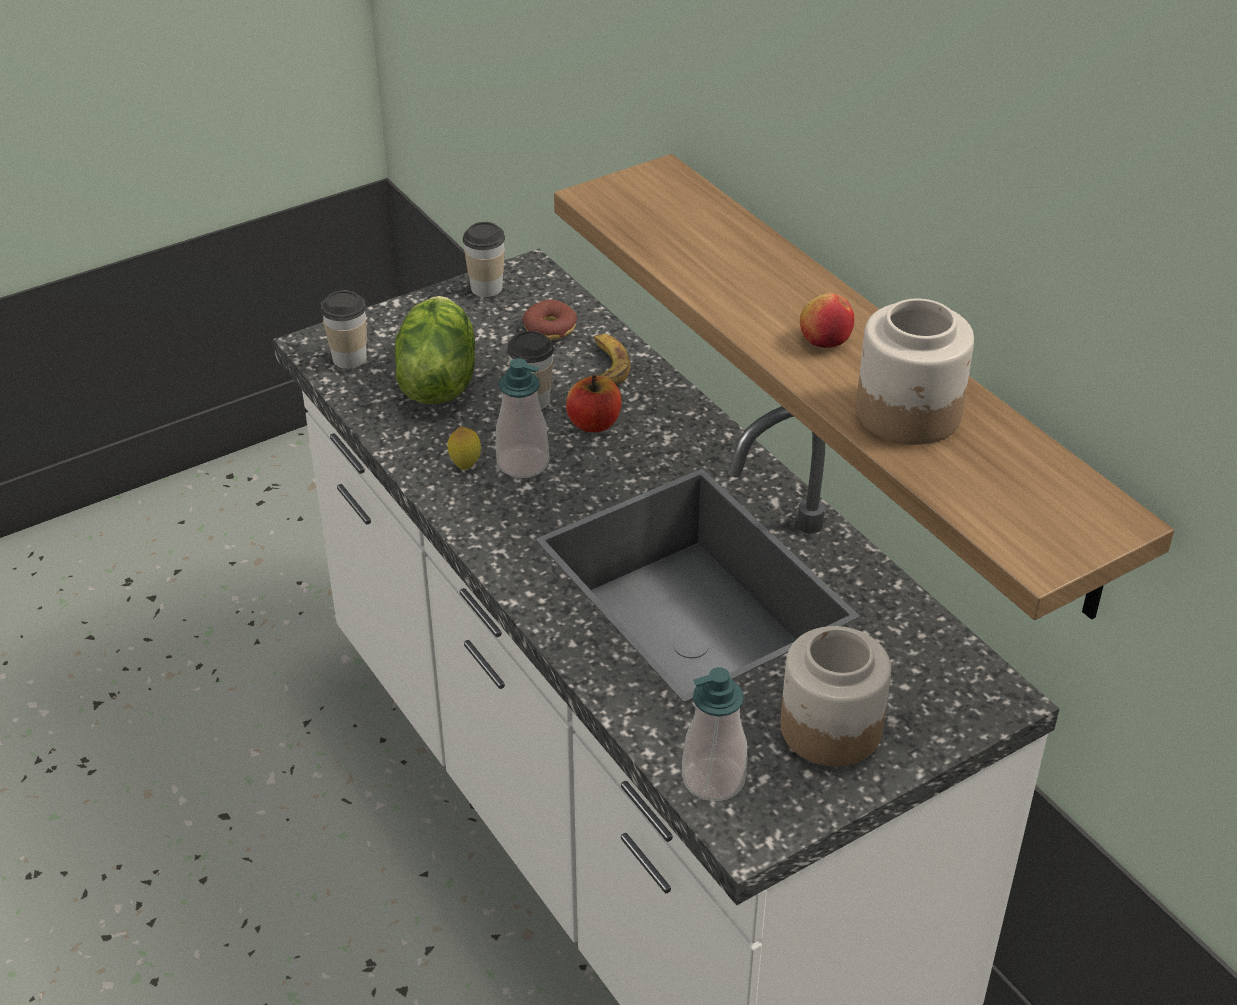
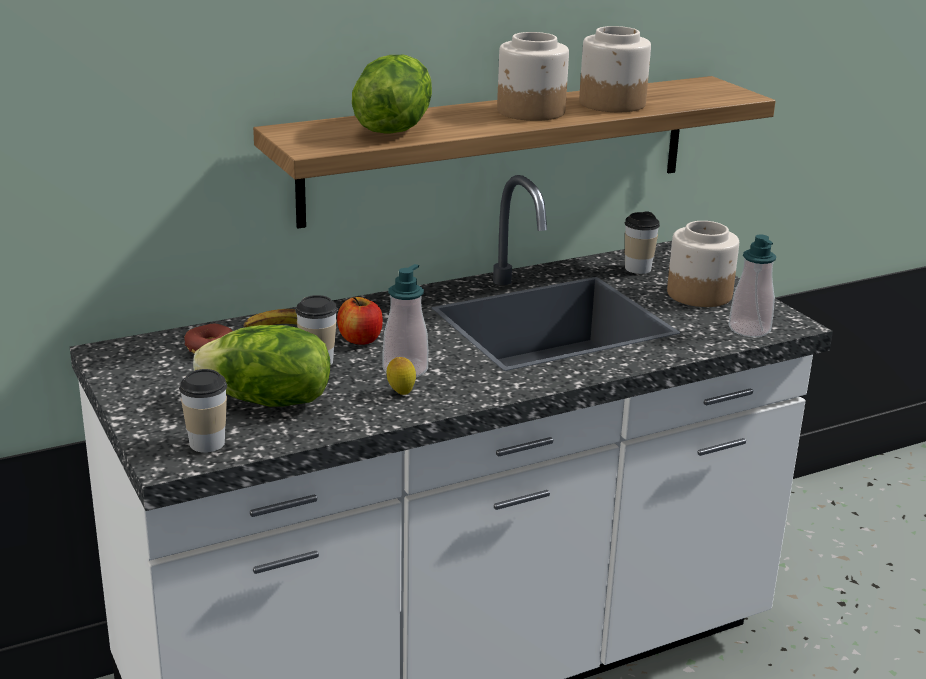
camera: 85 degrees left, 15 degrees down
(486, 288) = (123, 372): cup -> cup (637, 268)
(699, 240) = (393, 128): none -> lettuce
(824, 340) = (530, 112): apple -> jar

